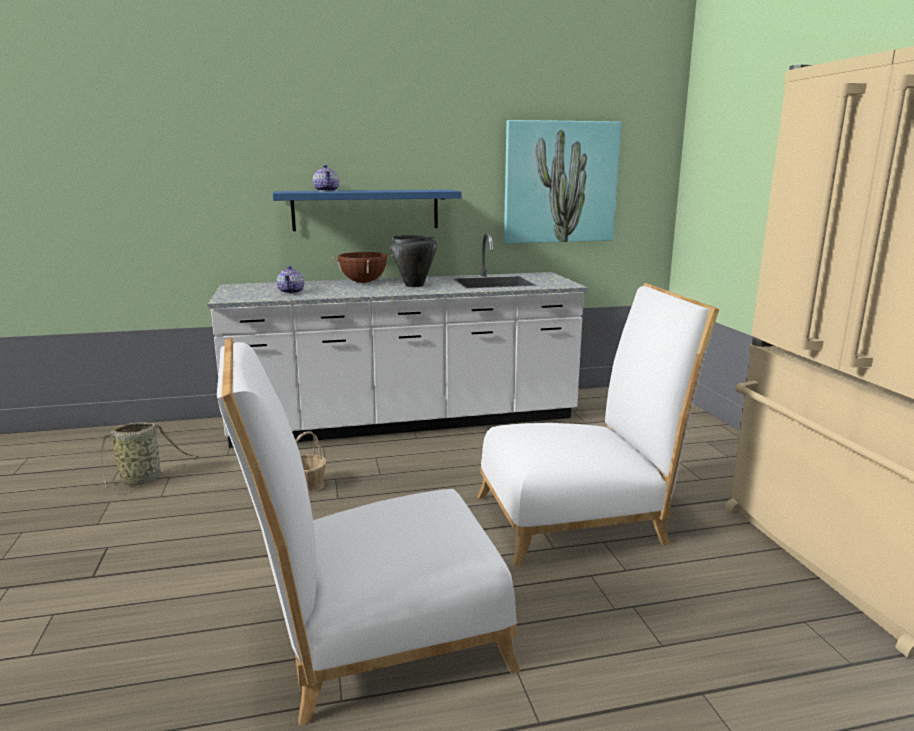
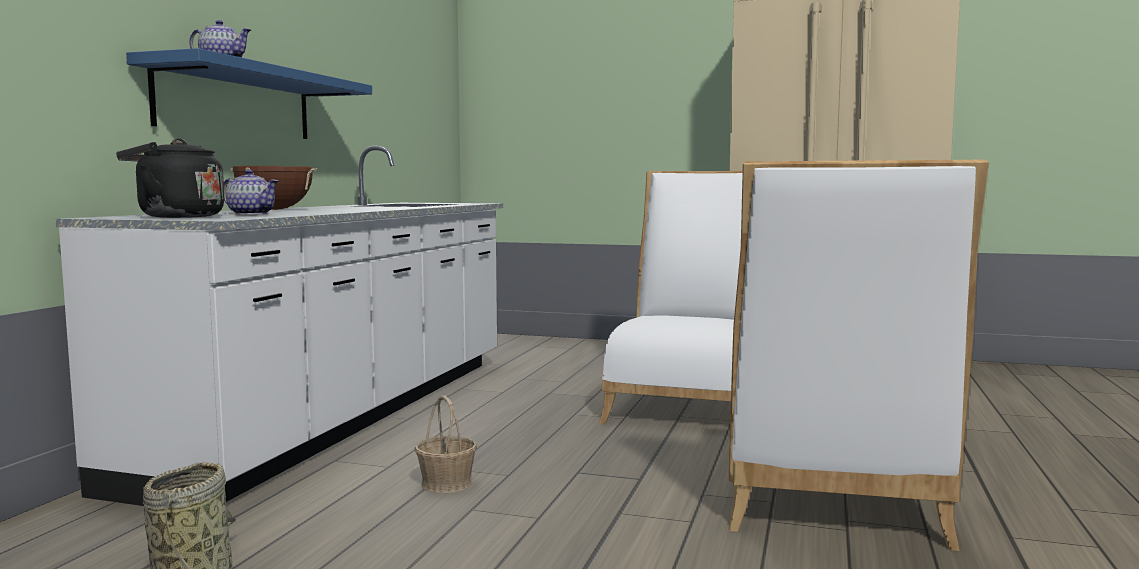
camera: 60 degrees left, 10 degrees down
(245, 291) = (176, 217): none -> black kettle
(414, 285) = (354, 208): black cooking pot -> none
(560, 182) = (394, 95): picture -> none

